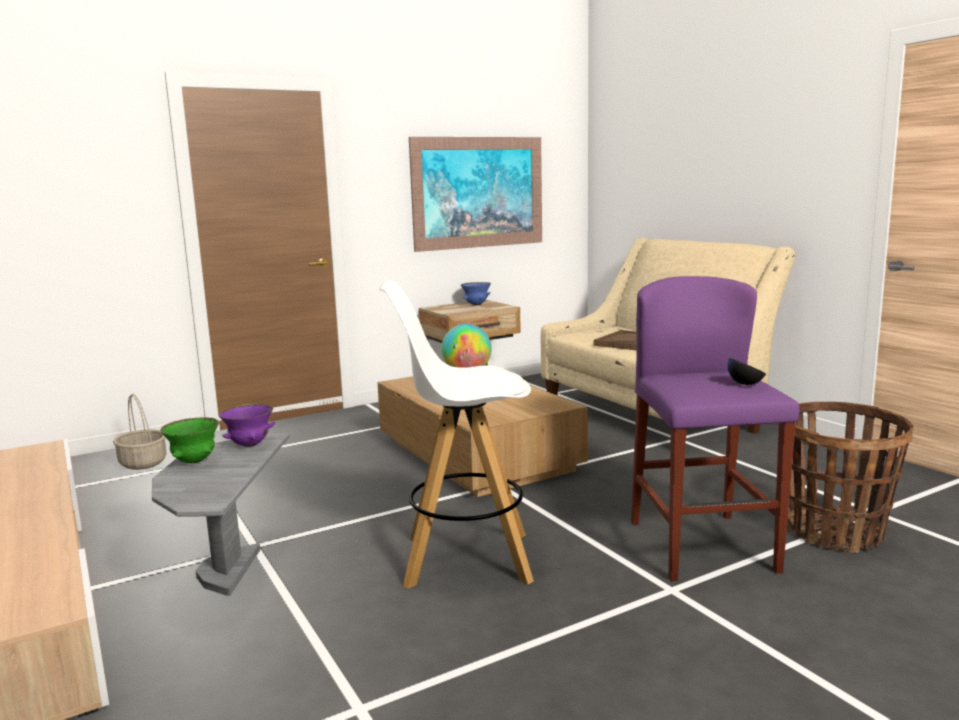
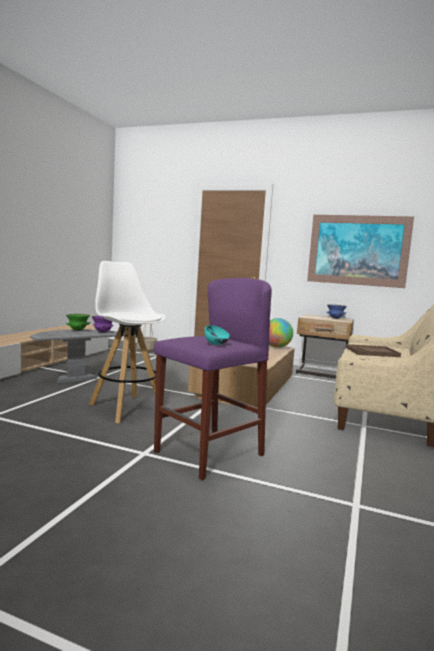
camera: 50 degrees right, 5 degrees down
(745, 384) = (216, 344): black bowl -> turquoise bowl
(834, 531) = (292, 491): basket -> none

